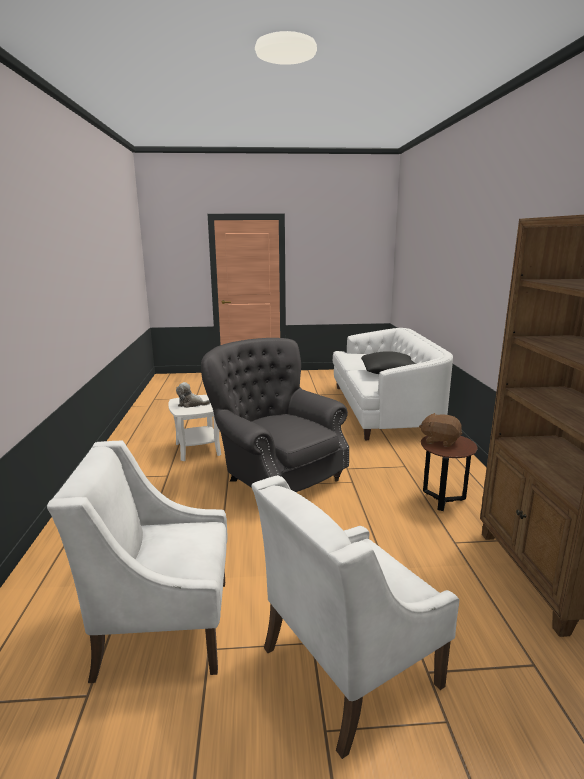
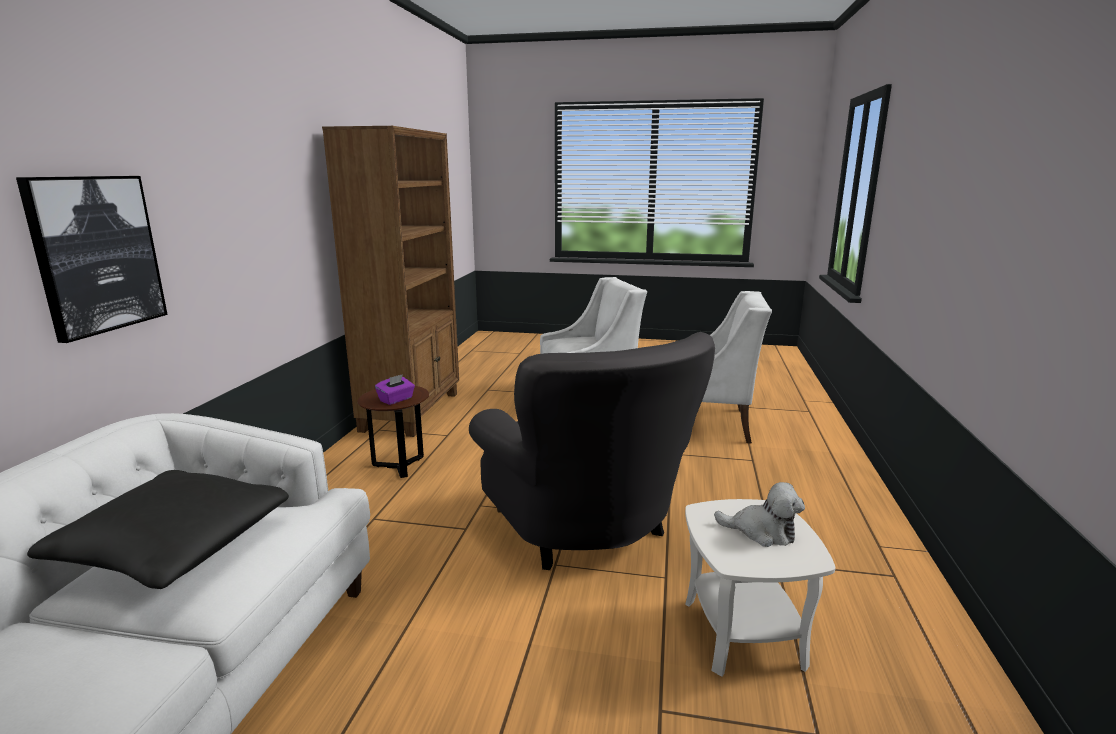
camera: 165 degrees left, 0 degrees up
(440, 441) = (396, 400): brown plush toy -> purple tissue box
(470, 289) = (96, 254): none -> picture

